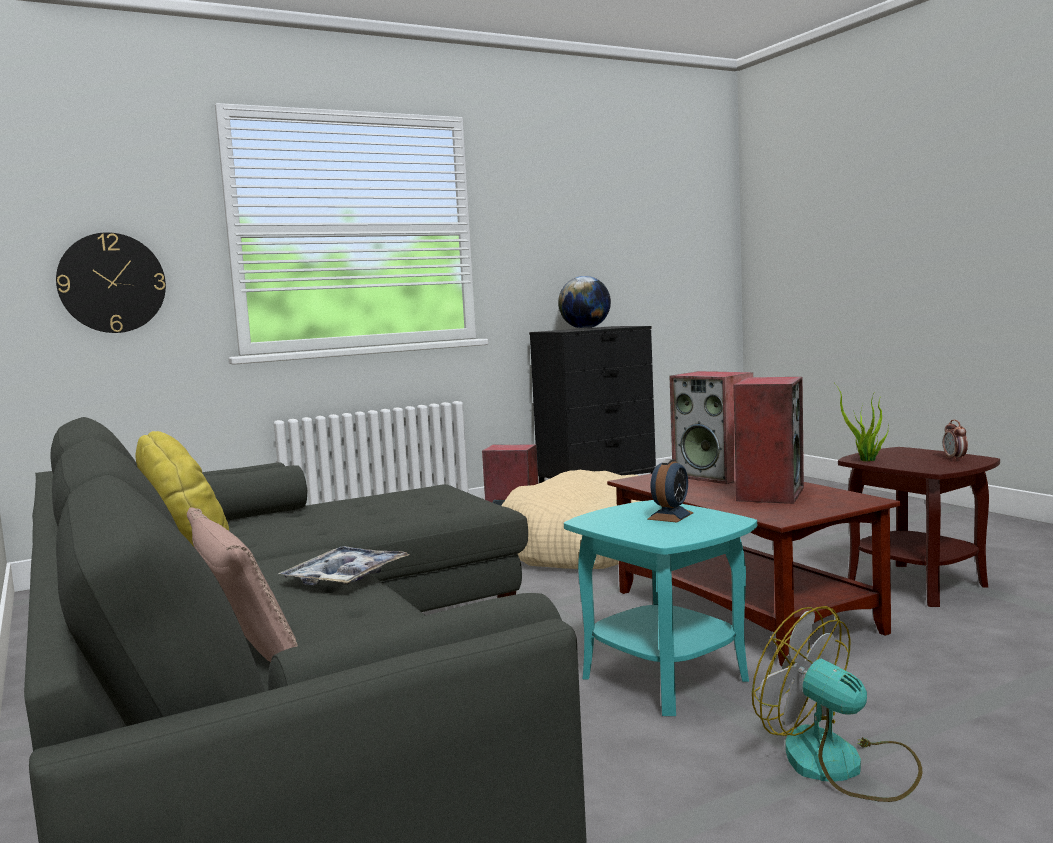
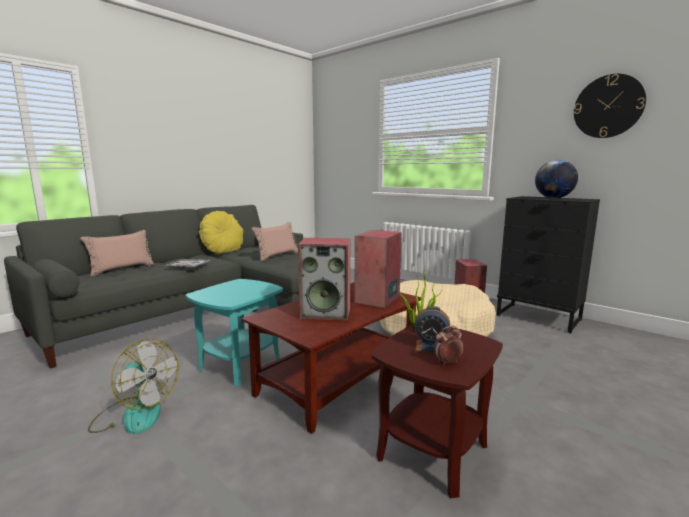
camera: 70 degrees right, 5 degrees up
(112, 283) = (344, 159): wall clock -> wall clock (608, 106)
(332, 515) = (277, 256): none -> beige pillow
(670, 516) = (243, 292): alarm clock -> alarm clock (431, 347)
(841, 765) = (135, 414): fan -> fan turned 90 degrees clockwise

